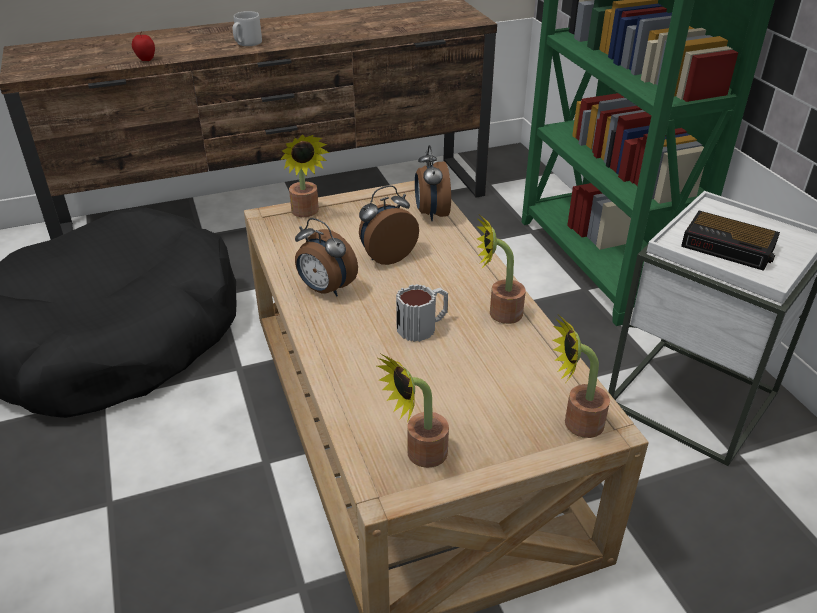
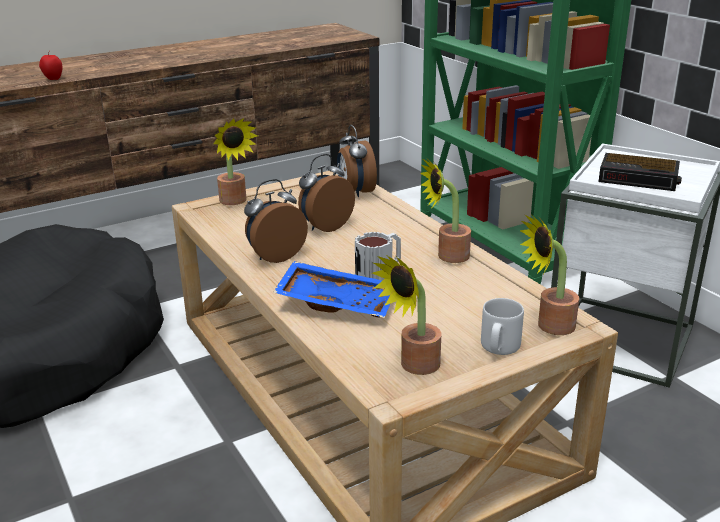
camera: 10 degrees left, 10 degrees down
(247, 43) = (149, 62): grey mug -> grey mug (499, 347)
(325, 289) = (275, 256): alarm clock -> alarm clock turned 120 degrees clockwise
(368, 359) = (338, 302): none -> blue tray

